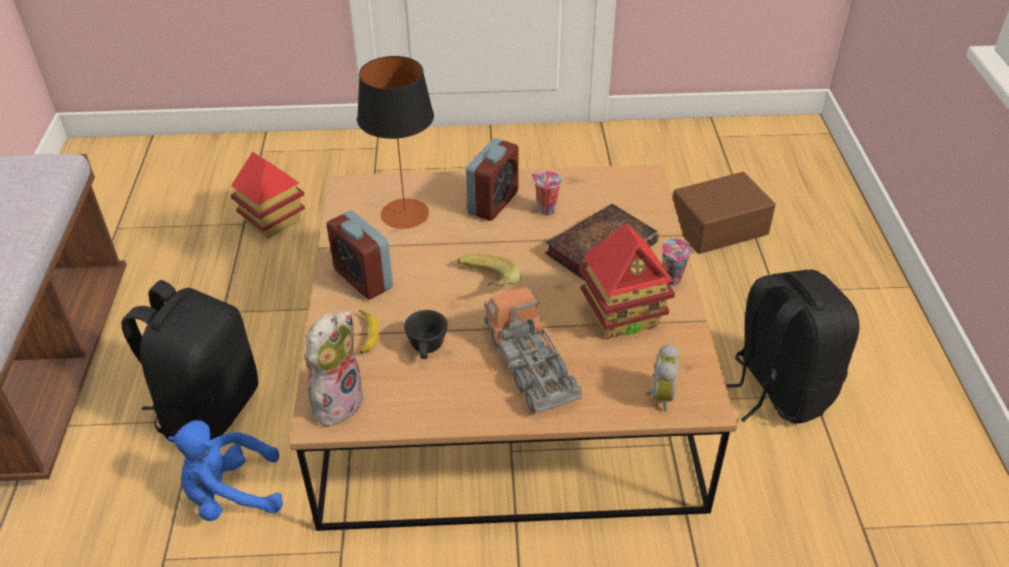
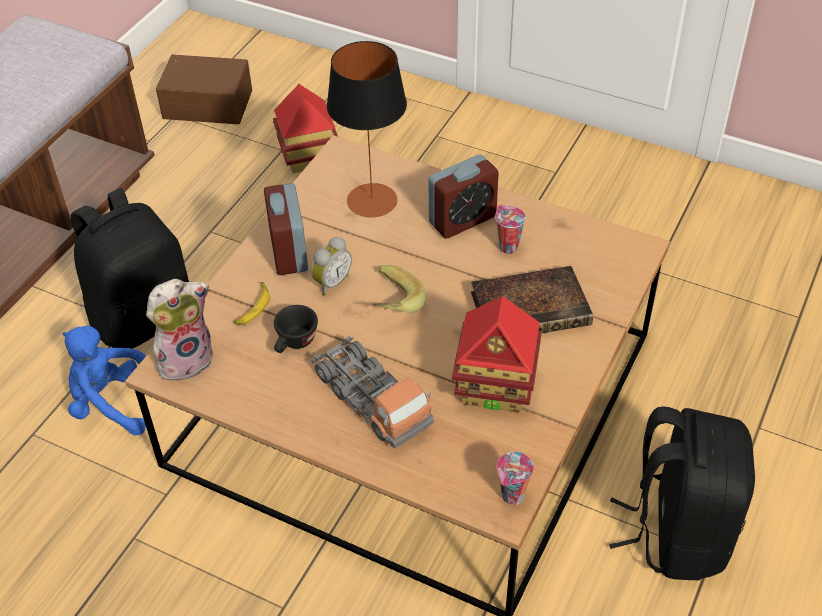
camera: 30 degrees right, 5 degrees up
(531, 366) = (372, 400): toy truck -> toy truck turned 135 degrees clockwise
(659, 396) = (466, 482): alarm clock -> alarm clock (331, 282)
(672, 280) = (575, 372): cup -> cup (512, 497)
(717, 225) = (750, 327): brown storage box -> brown storage box (208, 102)

